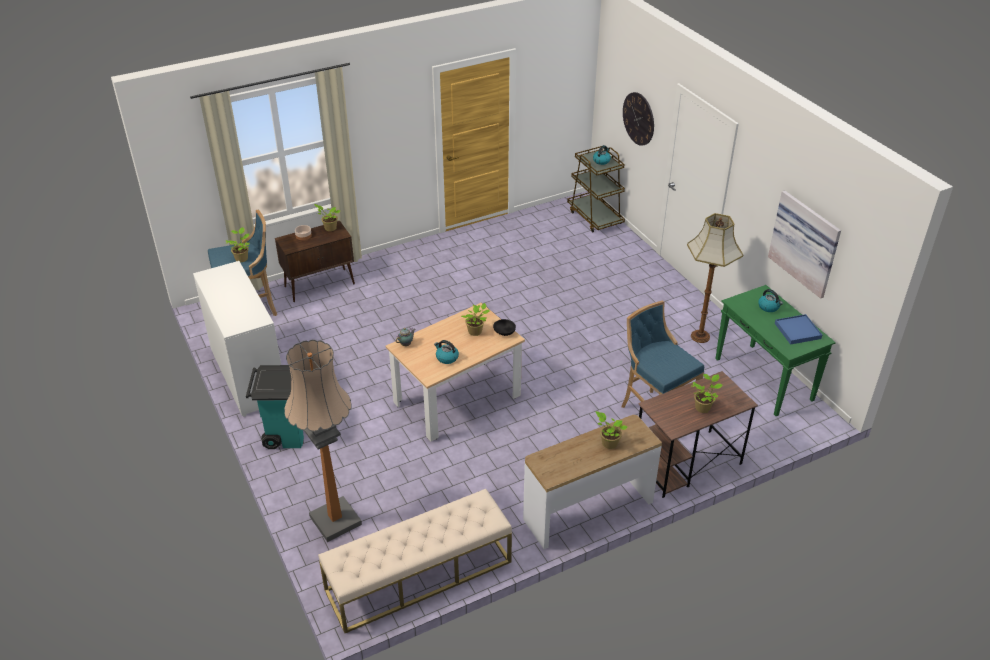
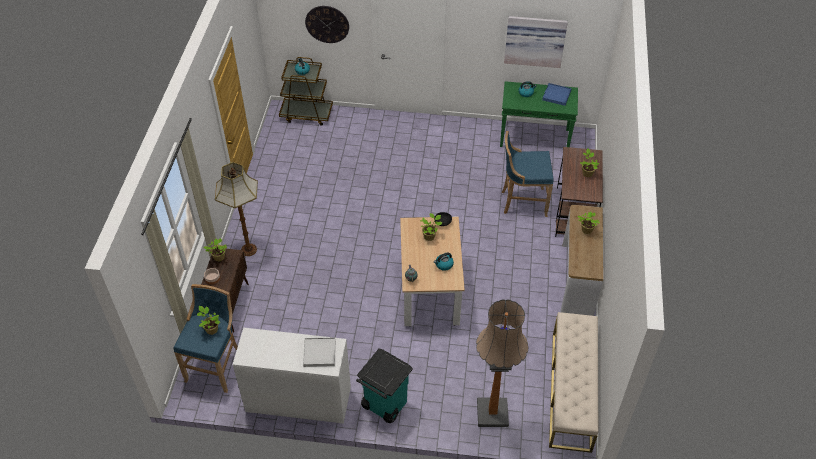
camera: 55 degrees left, 10 degrees up
(243, 314) = (319, 353): none -> white tray
(699, 337) = (474, 141): floor lamp -> floor lamp (248, 250)

